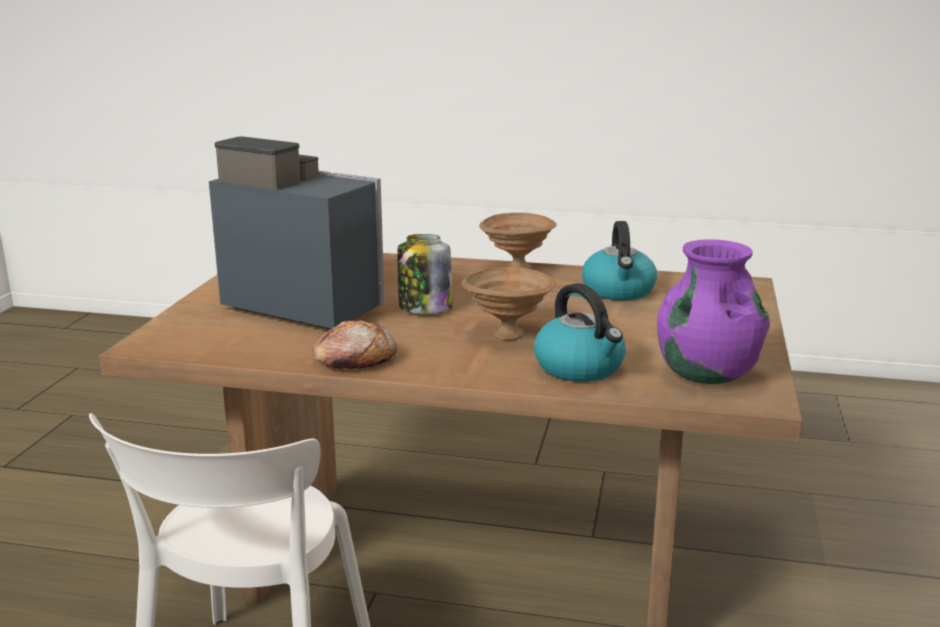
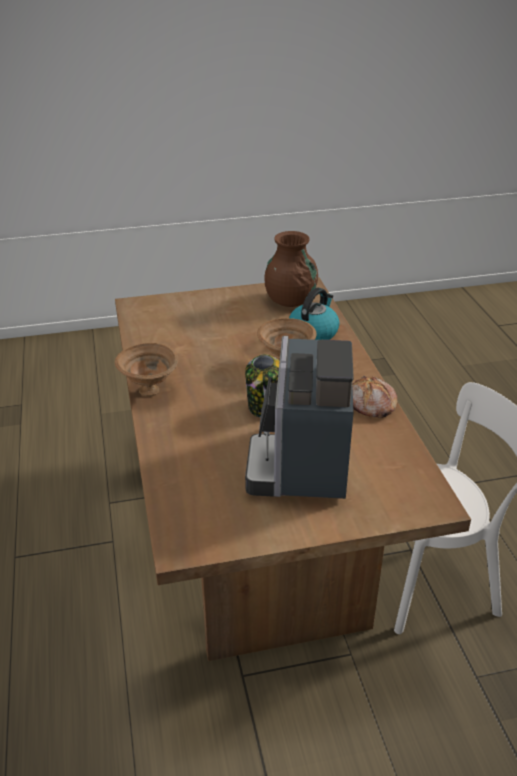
camera: 115 degrees left, 15 degrees up
(619, 291) = (177, 342): kettle -> none
(706, 374) = (290, 300): purple vase -> brown vase

